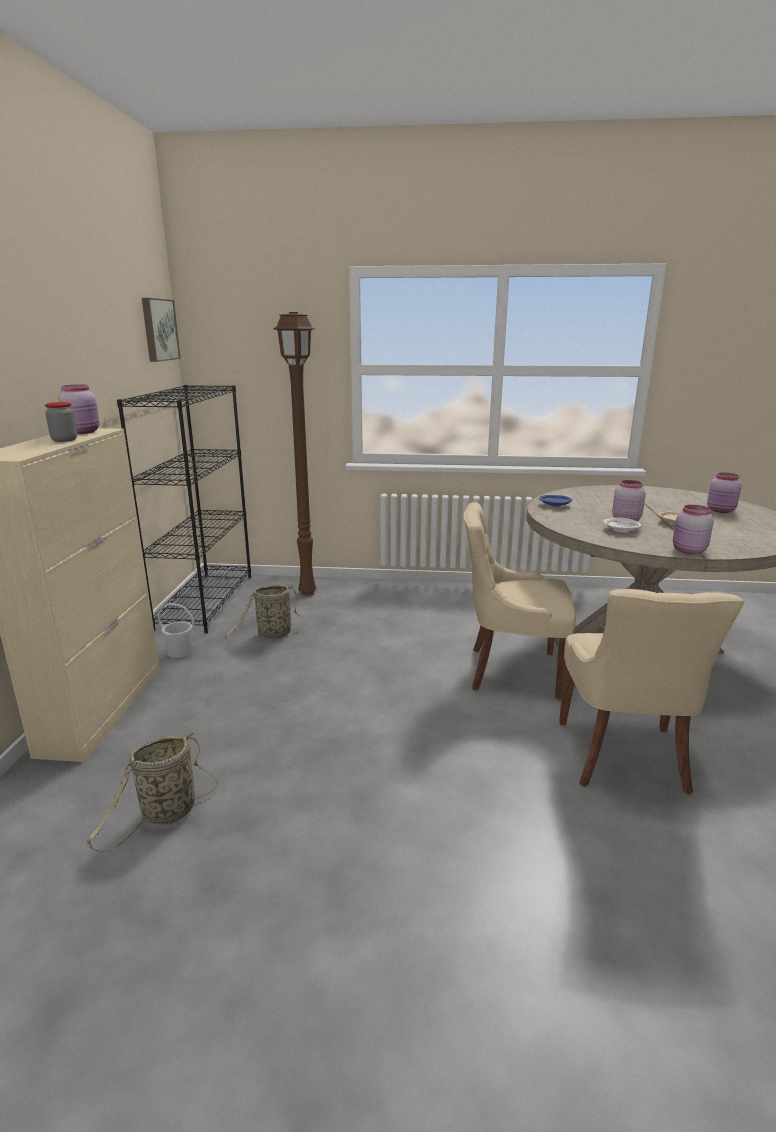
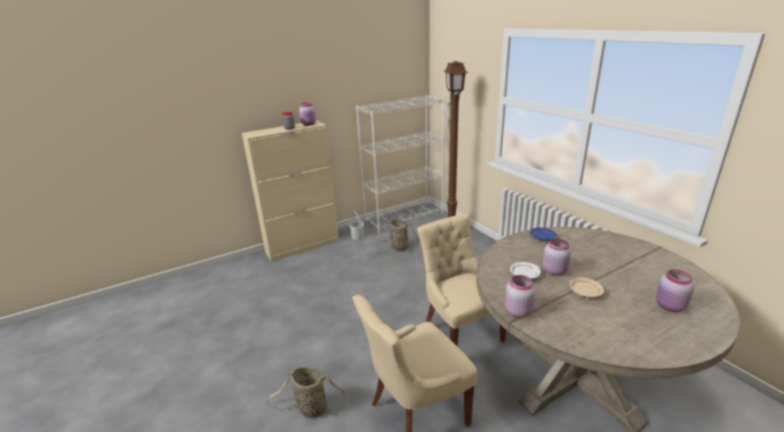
camera: 55 degrees right, 5 degrees up
(158, 330) = (408, 65): picture -> none
(166, 814) = (258, 294): basket -> basket (310, 409)
(206, 601) = (404, 217): black bookcase -> white bookcase

